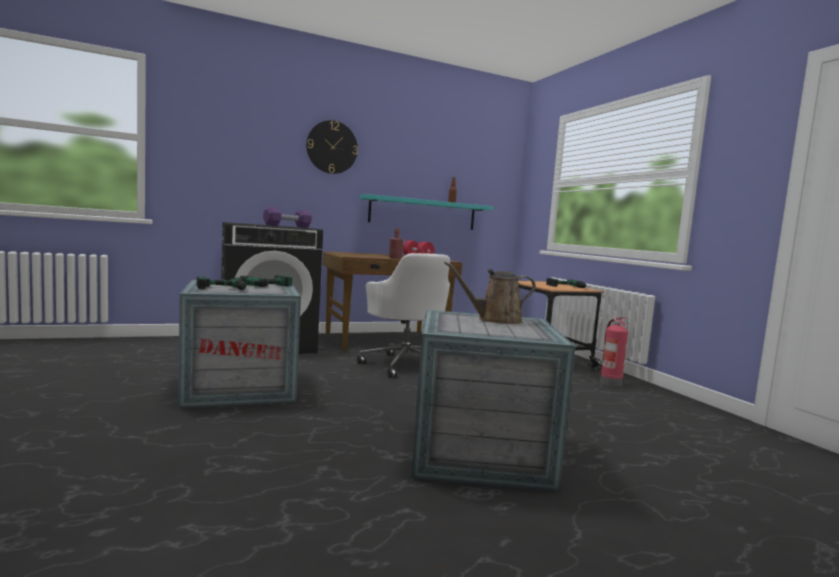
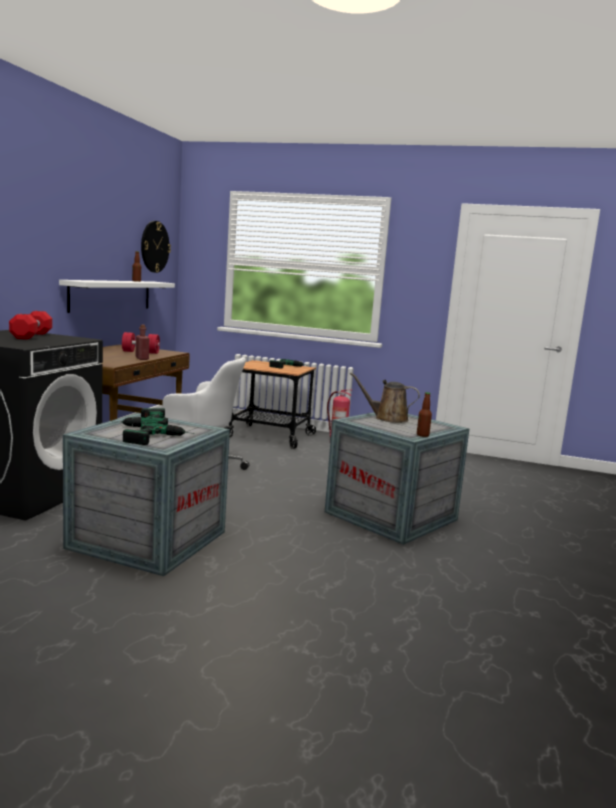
camera: 50 degrees left, 5 degrees up
(287, 226) = (31, 336): purple dumbbell -> red dumbbell
(332, 147) = (30, 219): wall clock -> wall clock (154, 246)
(423, 213) = (111, 295): turquoise shelf -> white shelf
(464, 333) = (422, 435): none -> bottle
(495, 320) = (387, 418): brown watering can -> brown watering can turned 75 degrees clockwise

